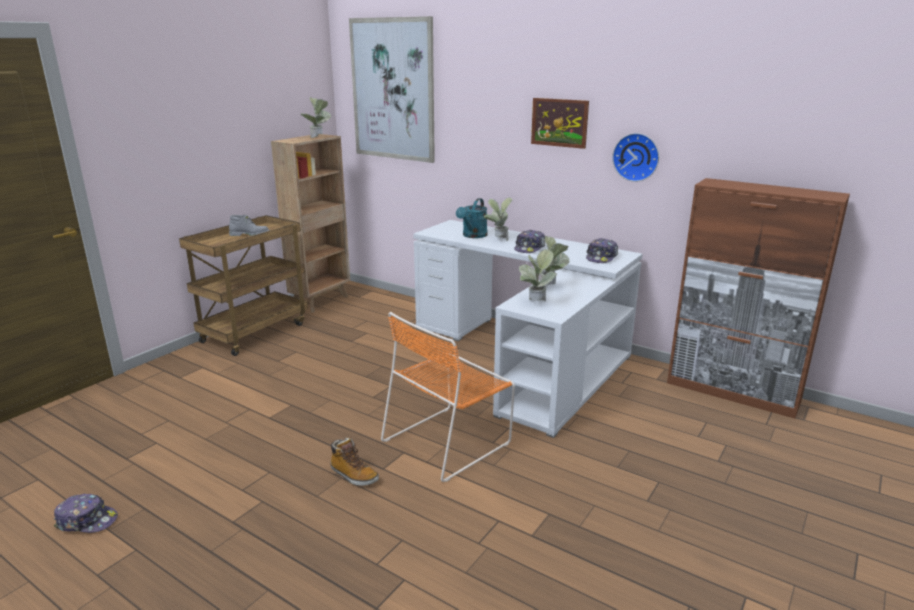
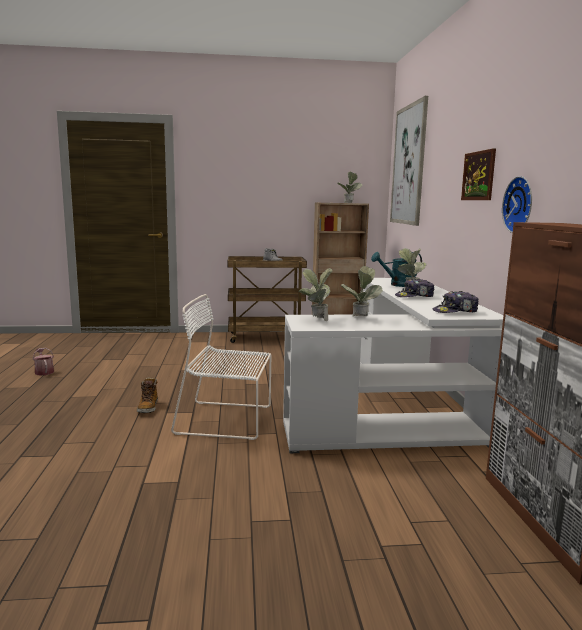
camera: 50 degrees right, 10 degrees down
(87, 521) = (44, 371): cap -> watering can
(449, 440) = (227, 420): orange chair -> white chair

